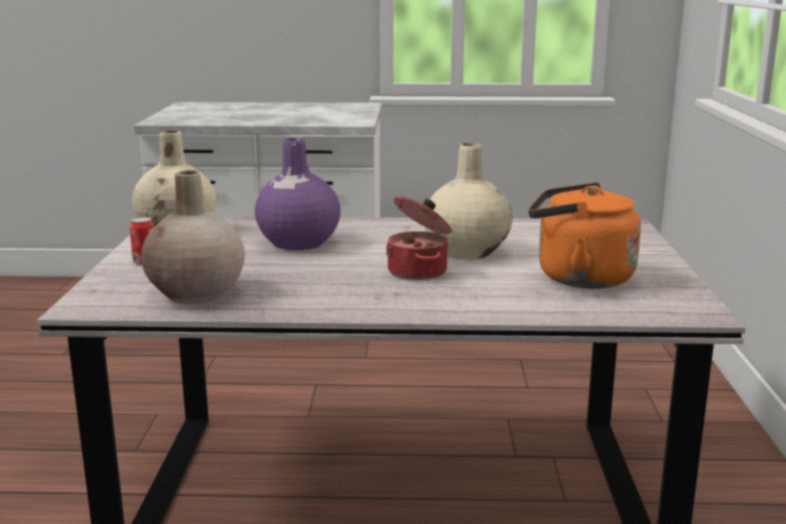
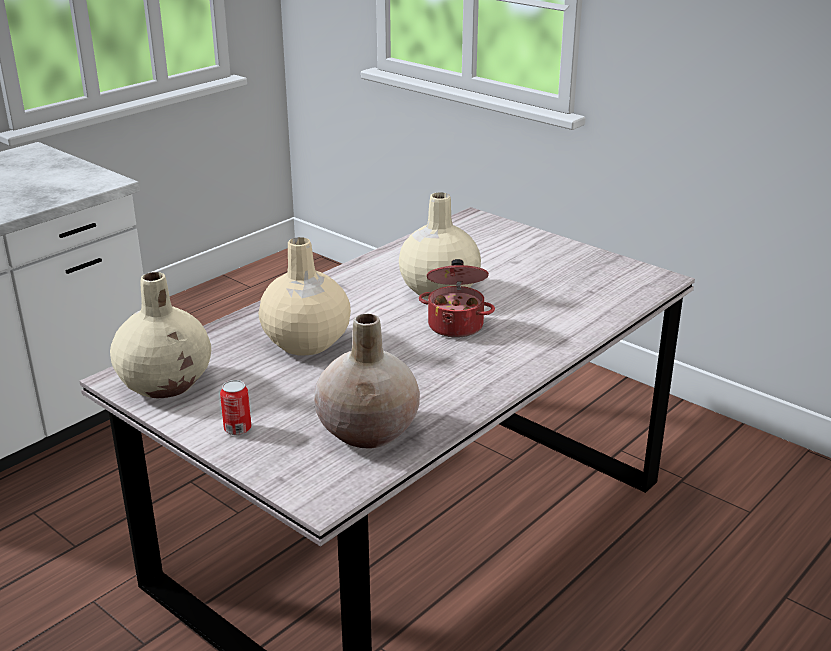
camera: 50 degrees left, 10 degrees up
(298, 243) = (306, 343): purple vase -> beige vase
(578, 277) = (551, 281): orange kettle -> none

